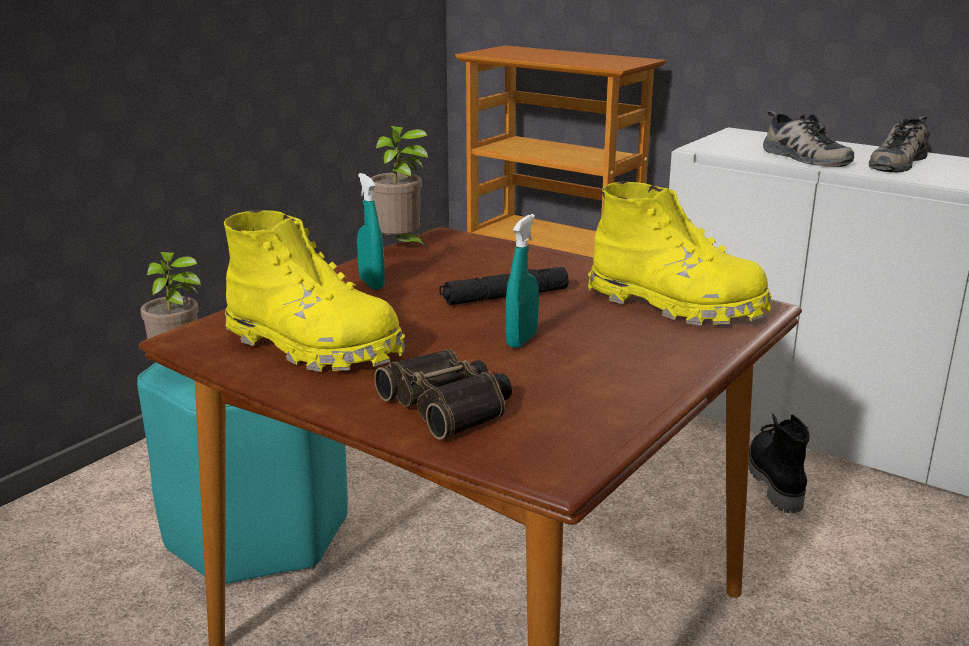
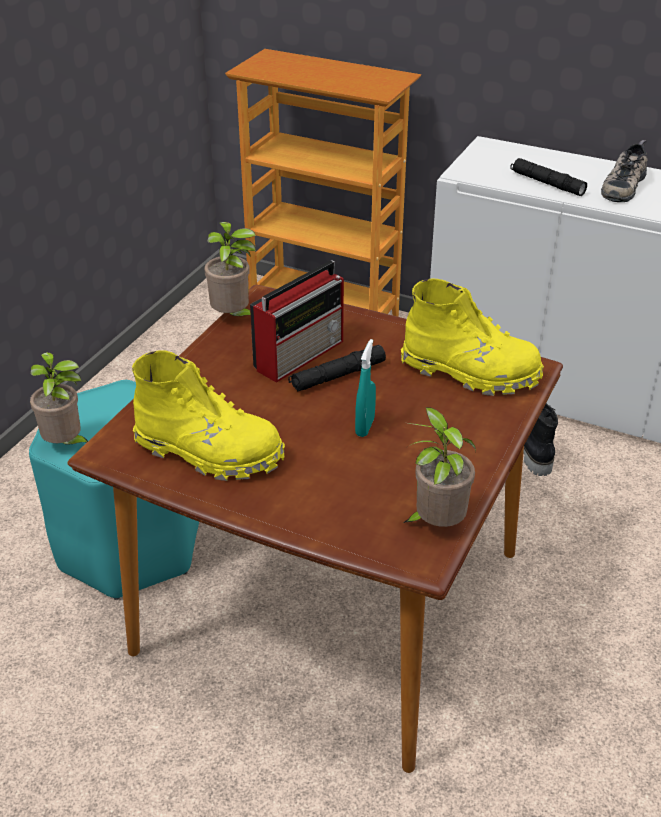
camera: 10 degrees left, 15 degrees up
(371, 283) = (226, 369): turquoise spray bottle -> none
(449, 405) = (333, 505): binoculars -> none
(467, 278) = (301, 354): none -> radio
(585, 435) = (436, 524): none -> potted plant
(802, 157) = (547, 183): shoe -> black flashlight

